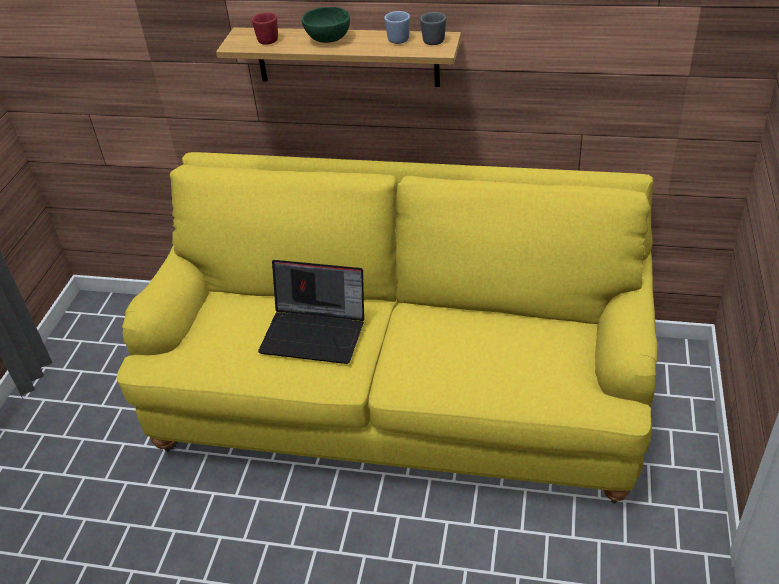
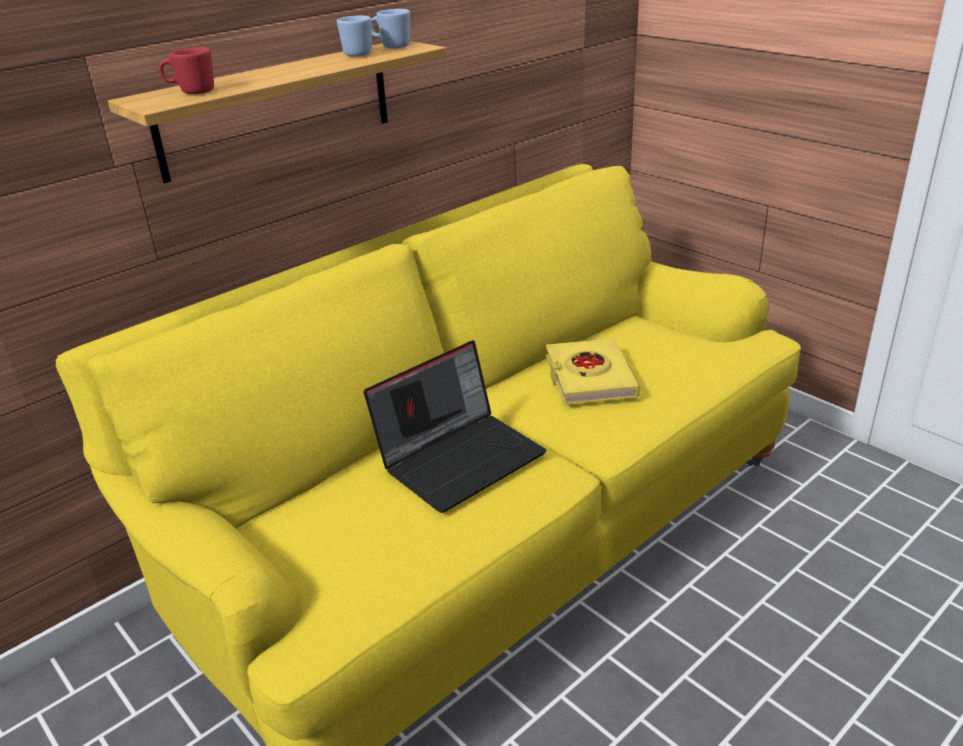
camera: 55 degrees left, 10 degrees down
(329, 40) = (277, 73): green bowl -> none
(432, 40) = (391, 46): grey mug -> blue mug
(452, 341) = (589, 378): none -> yellow book

